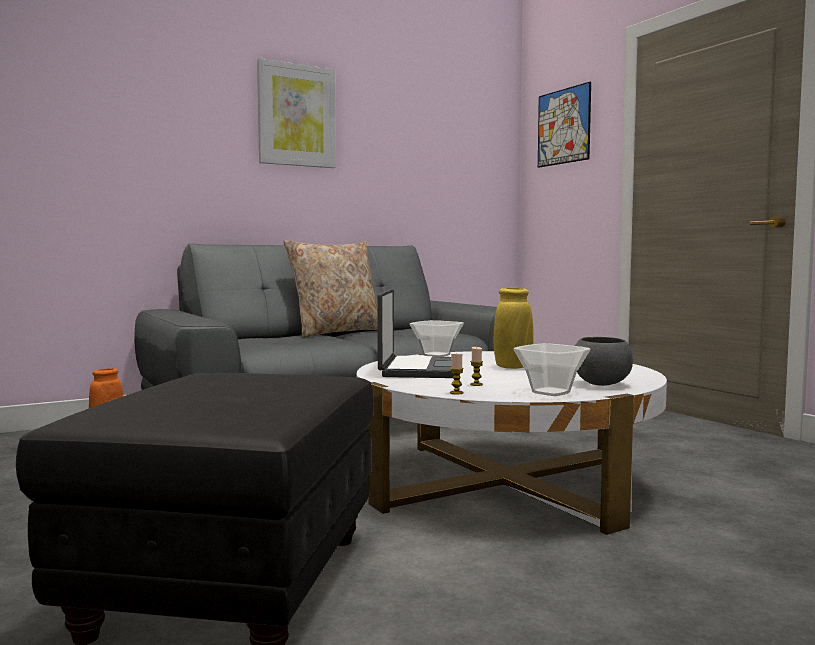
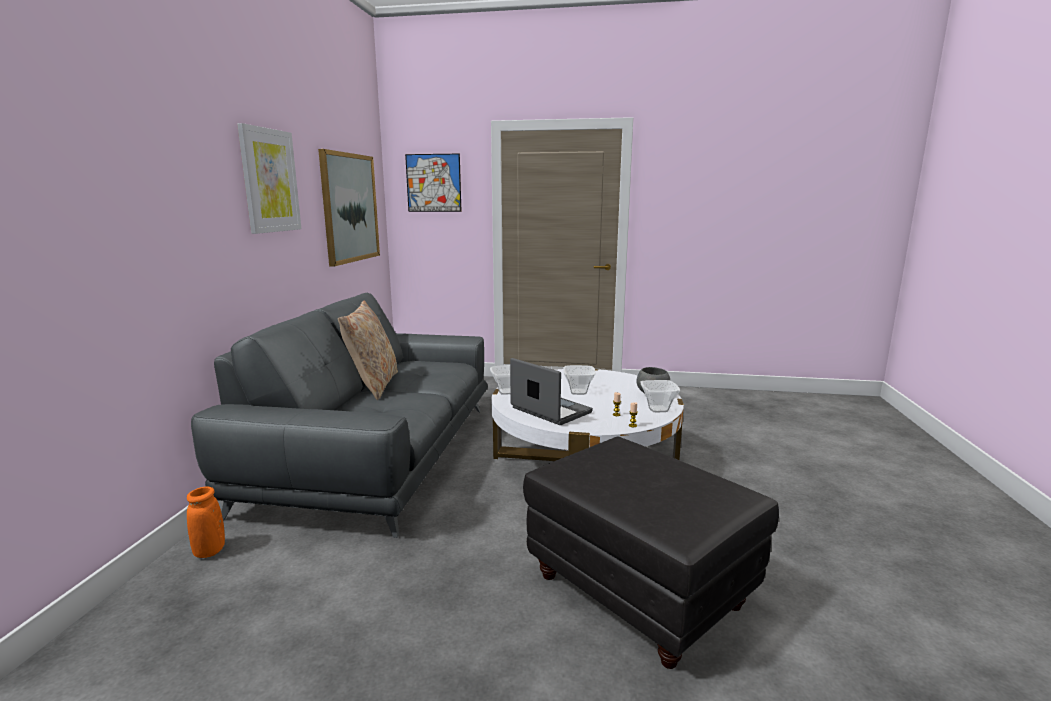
camera: 50 degrees left, 10 degrees up
(437, 157) = (350, 208): none -> picture
(513, 367) = (579, 392): yellow vase -> bowl

